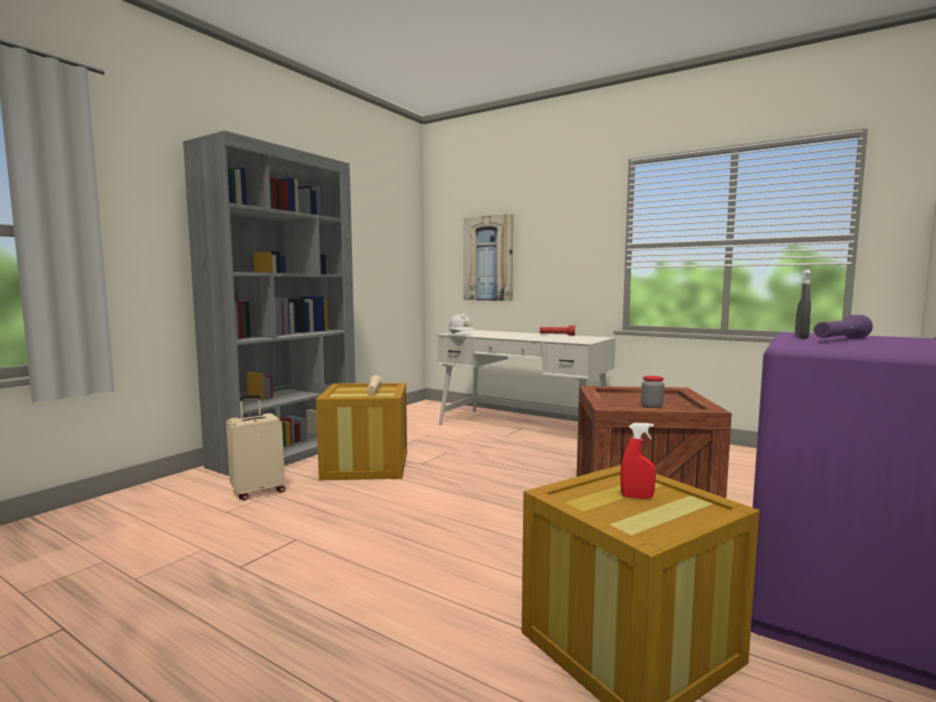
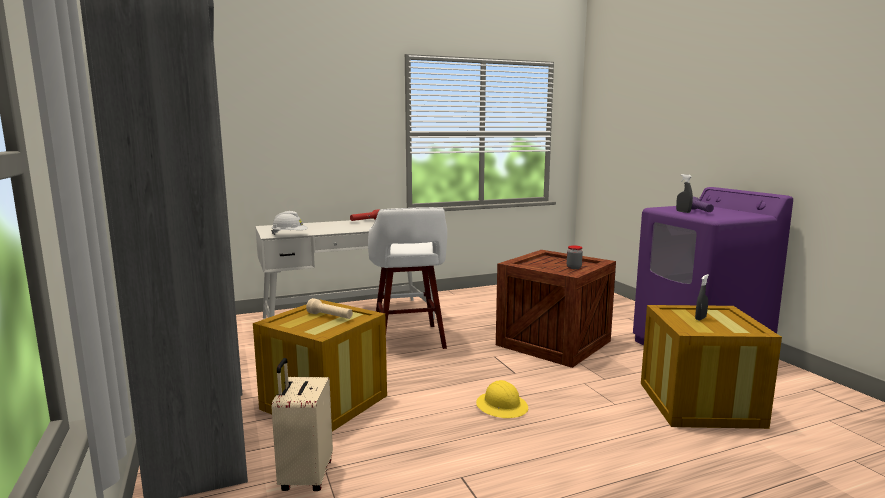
camera: 55 degrees left, 5 degrees up
(441, 523) = (502, 406): none -> yellow hard hat
(488, 258) = (256, 142): picture -> none
(518, 455) = (408, 340): none -> white stool
(637, 497) = (700, 318): red spray bottle -> grey spray bottle

